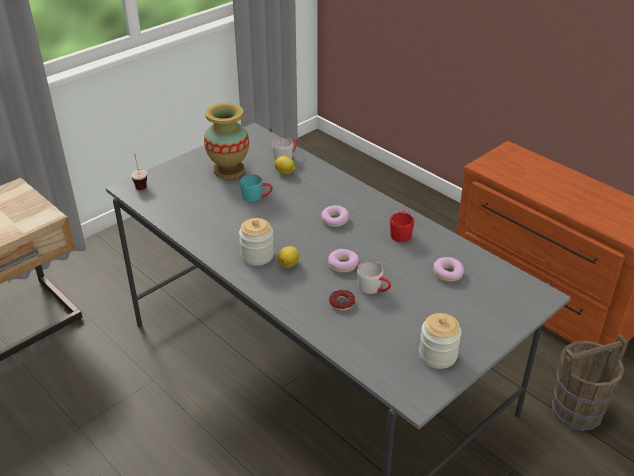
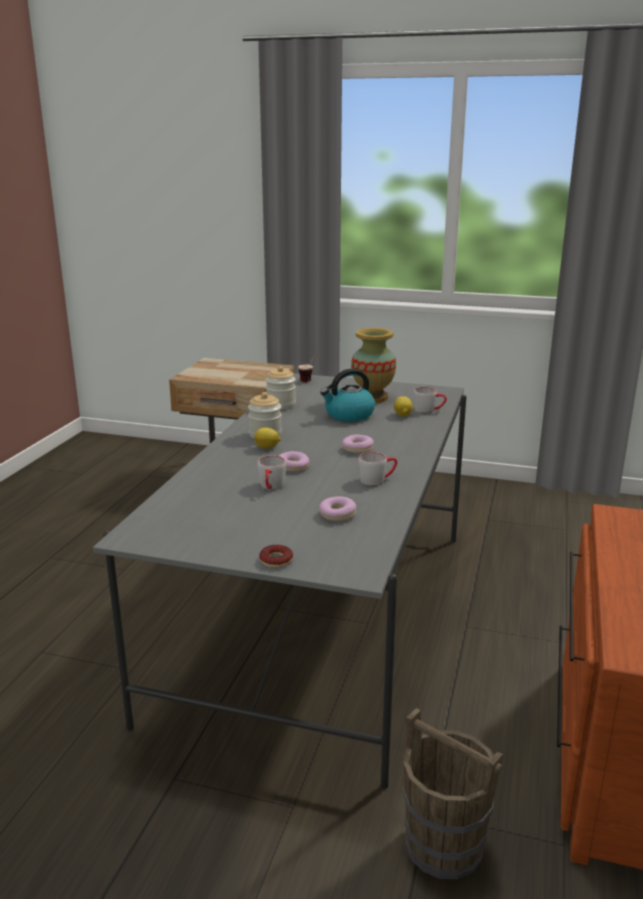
camera: 60 degrees right, 15 degrees down
(257, 197) = (349, 415): turquoise mug -> kettle
(342, 303) = (236, 479): donut -> donut (276, 560)
(401, 233) = (377, 479): red mug -> grey mug
(438, 355) = (199, 535): jar -> jar (281, 405)

